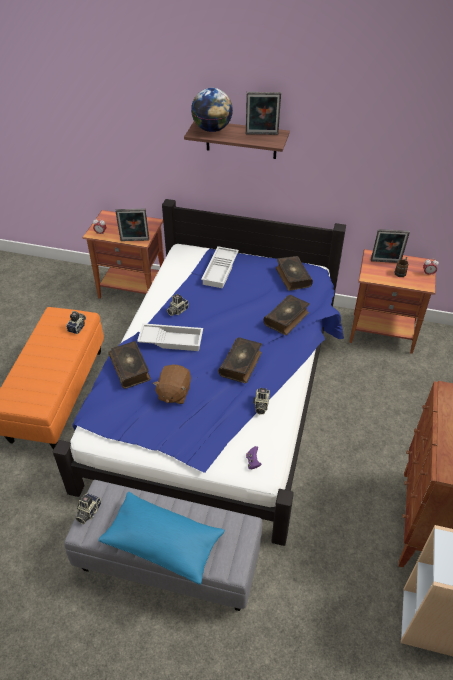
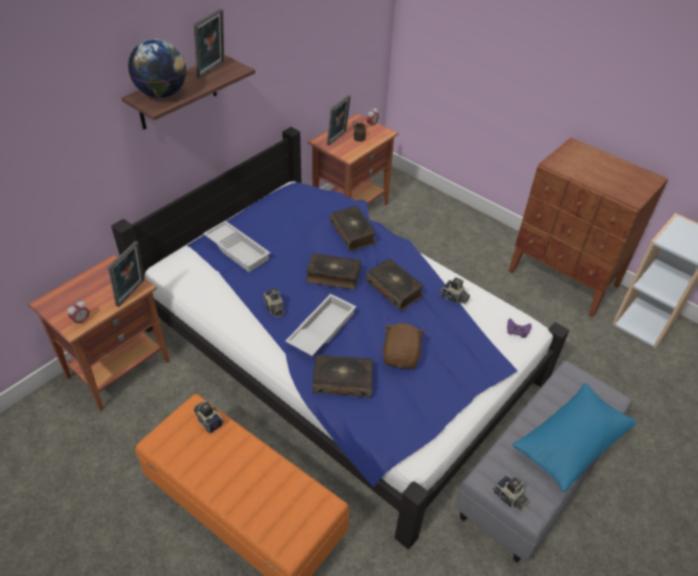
camera: 65 degrees left, 0 degrees up
(173, 393) = (401, 356): brown plush toy -> brown plush toy turned 120 degrees counterclockwise
(292, 277) = (294, 205): book -> book (333, 276)

